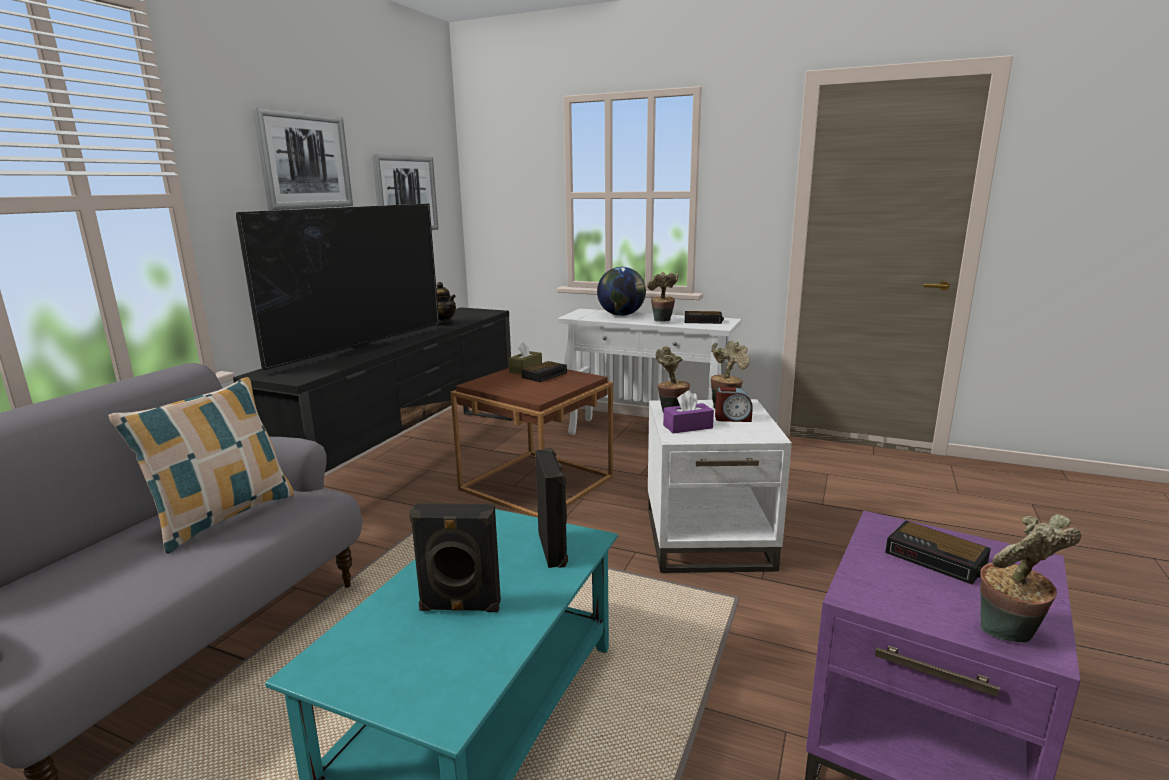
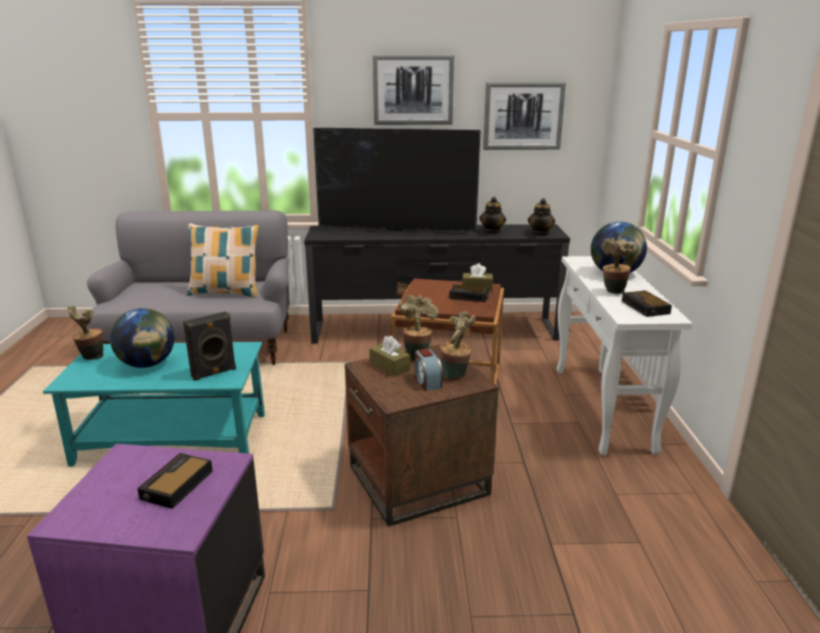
camera: 65 degrees right, 5 degrees up
(460, 607) = (147, 364): black speaker -> globe
(480, 314) = (540, 233): none -> teapot
(687, 427) = (389, 366): purple tissue box -> brown tissue box
(709, 539) = (418, 481): white side table -> brown side table
(1009, 635) = (74, 510): potted plant -> potted plant (90, 357)

